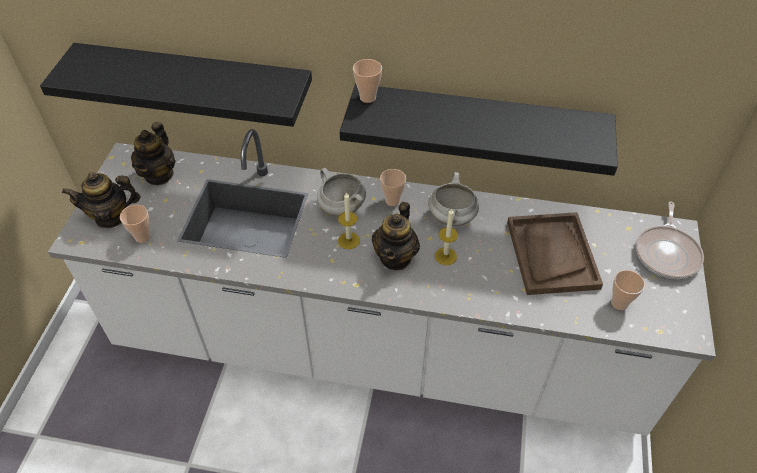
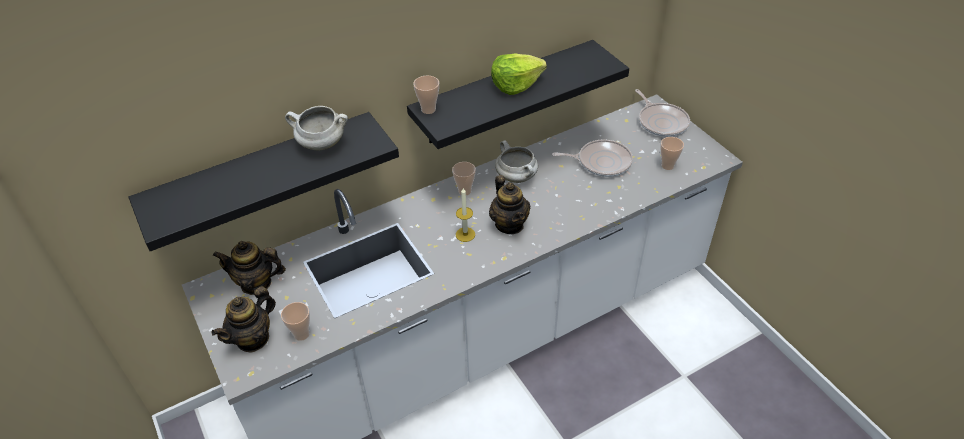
camera: 40 degrees left, 5 degrees down
(159, 174) = (256, 283): teapot -> teapot turned 120 degrees clockwise
(341, 207) = (434, 217): white cooking pot -> white cooking pot (321, 144)
(445, 256) = (540, 203): candle -> none
(475, 118) = (515, 85): none -> lettuce
(551, 254) = (601, 162): brown tray -> frying pan

